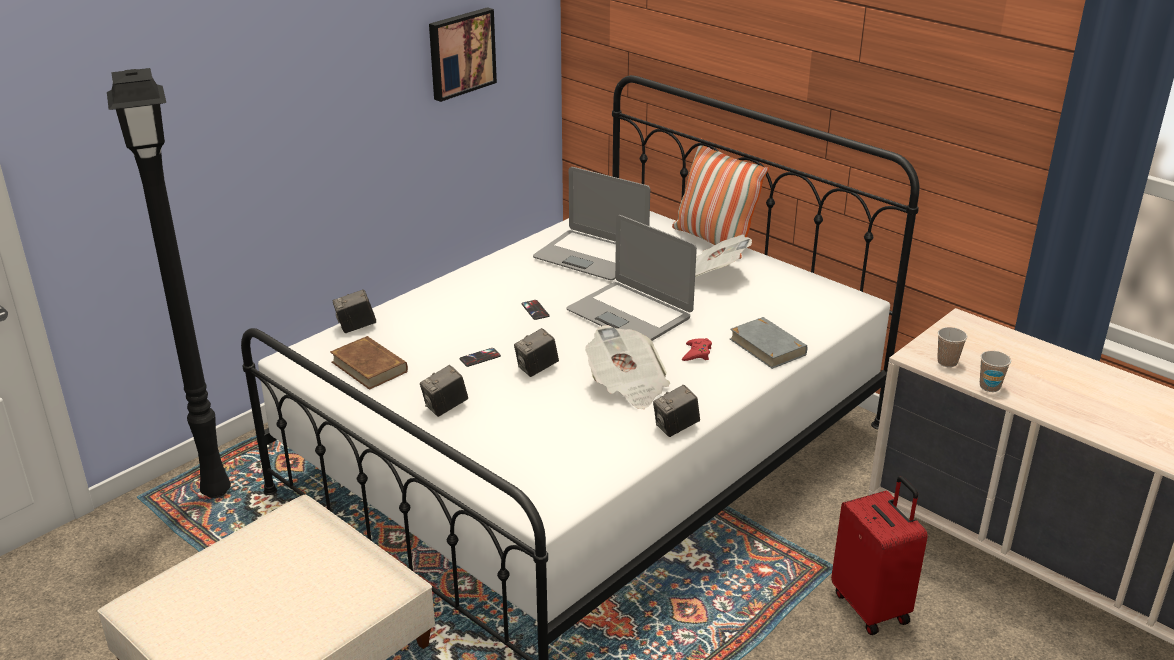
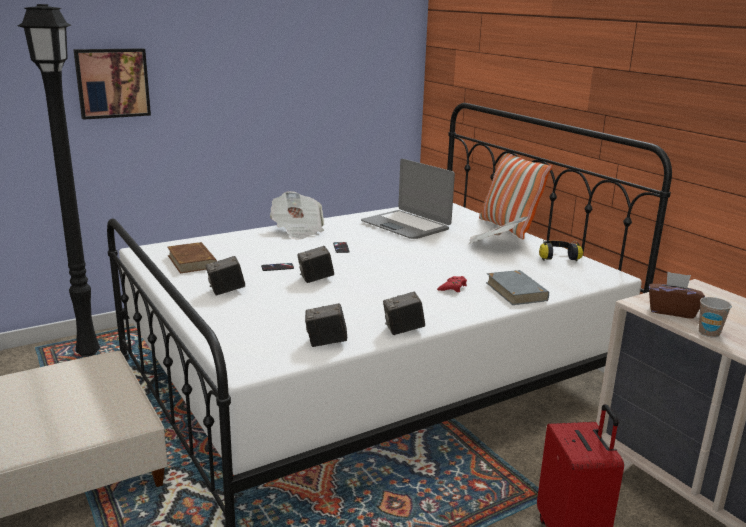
camera: 15 degrees right, 10 degrees down
(356, 327) = (203, 240): camera -> camera (326, 342)
(460, 53) = (338, 75): picture -> picture (112, 83)
(627, 386) = (380, 299): newspaper -> newspaper (297, 230)
(630, 314) = (413, 259): laptop -> none
(789, 283) = (557, 257): none -> headphones
(947, 362) = (671, 311): cup -> brown tissue box

